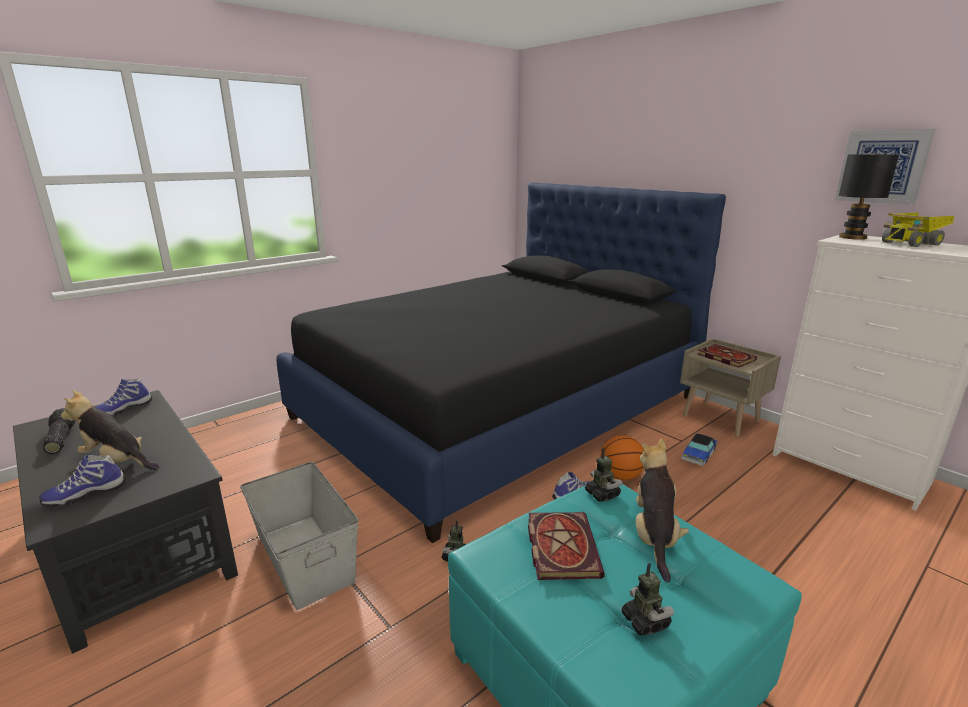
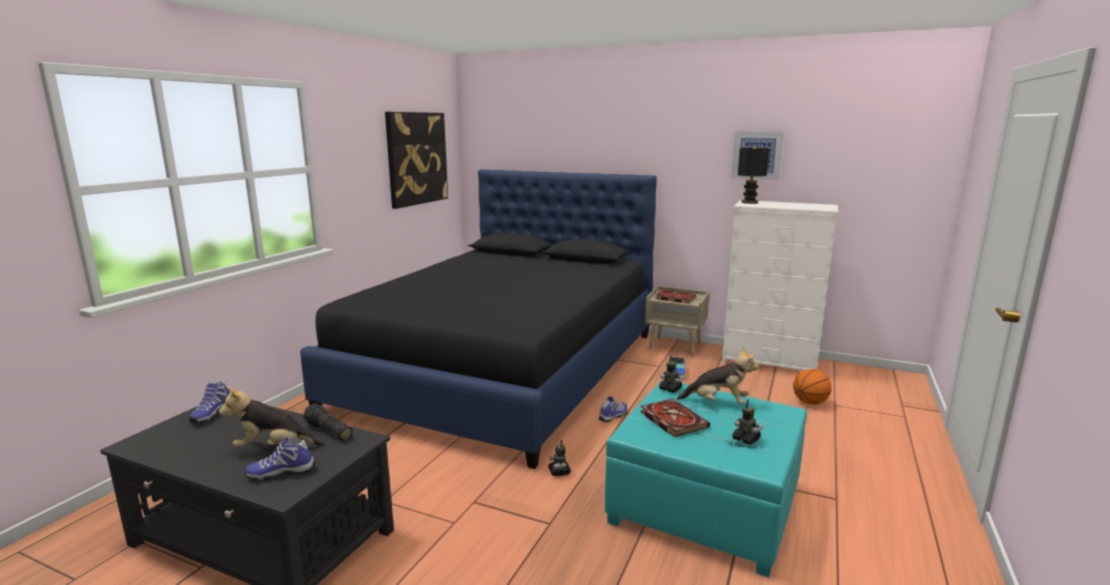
camera: 25 degrees left, 5 degrees down
(59, 439) = (180, 447): flashlight -> flashlight (328, 431)
(86, 494) = (281, 472): shoe -> shoe turned 45 degrees clockwise
(305, 557) = (440, 504): grey storage box -> none
(456, 167) = (416, 158): none -> picture
(620, 476) = (635, 397): basketball -> basketball (809, 402)
(654, 536) = (717, 403): plush toy -> plush toy turned 120 degrees clockwise
(912, 243) = (784, 204): toy truck -> none

